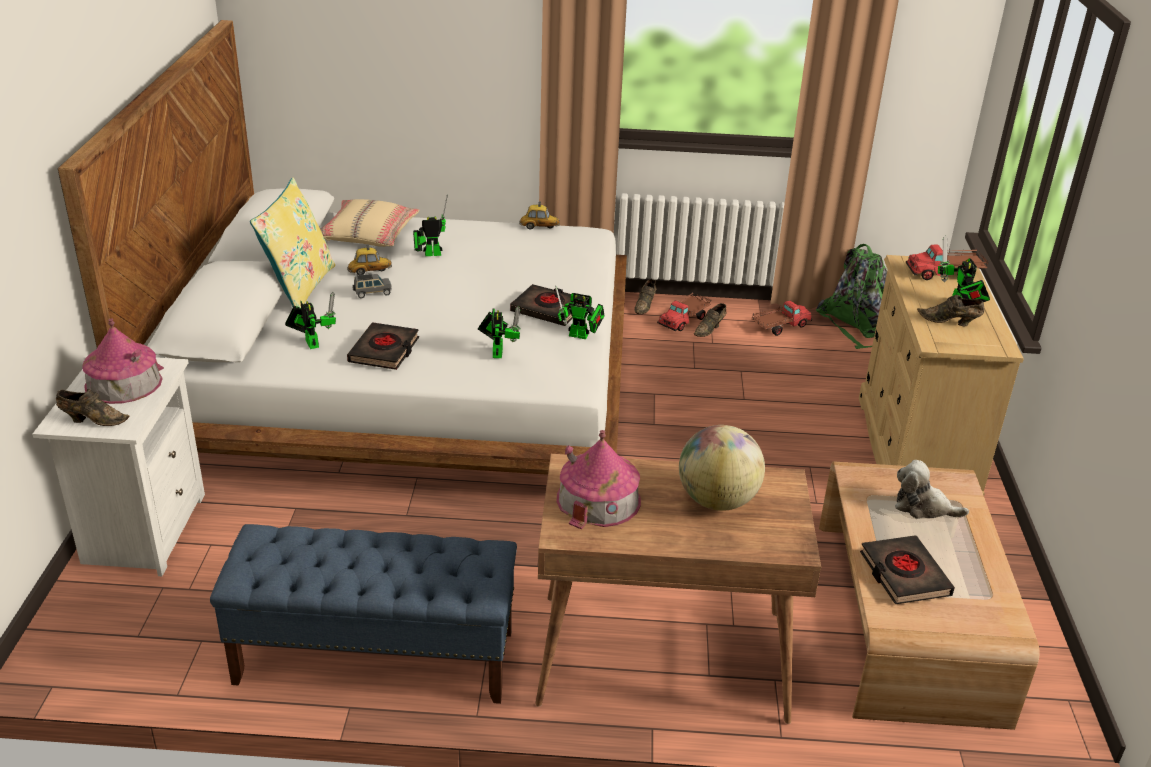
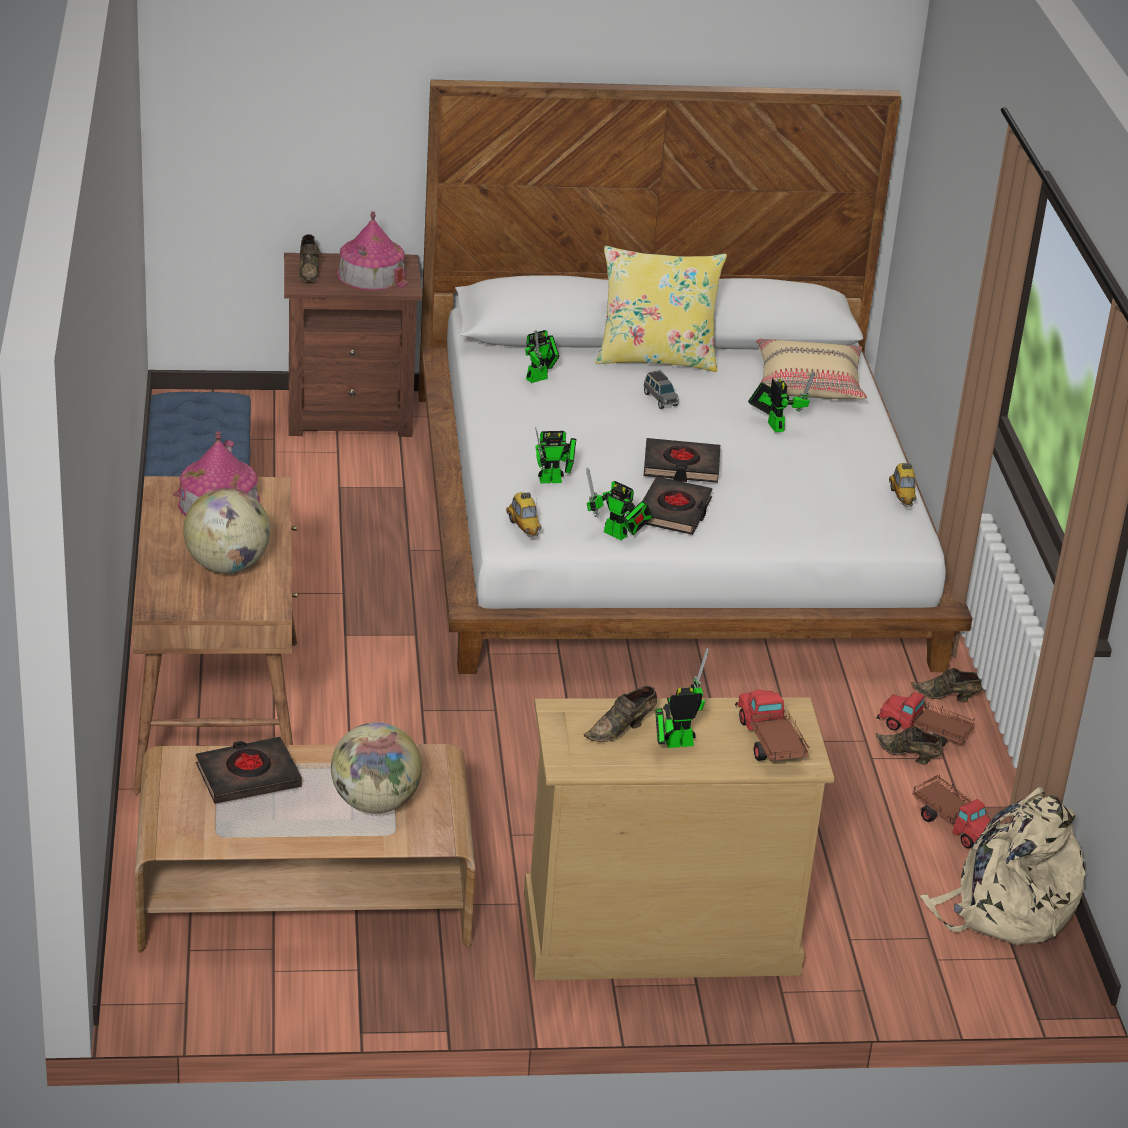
camera: 80 degrees right, 0 degrees up
(142, 530) = (350, 415): white nightstand -> brown nightstand
(370, 271) = (712, 393): toy car -> toy car (523, 527)
(384, 351) = (535, 417): black book -> black book (681, 466)
(581, 336) = (618, 535): toy robot -> toy robot turned 60 degrees counterclockwise
(859, 325) = (1005, 909): green backpack -> beige backpack
(923, 507) = (375, 803): plush toy -> globe
(950, 322) = (622, 730): brown shoe -> brown shoe turned 135 degrees counterclockwise

